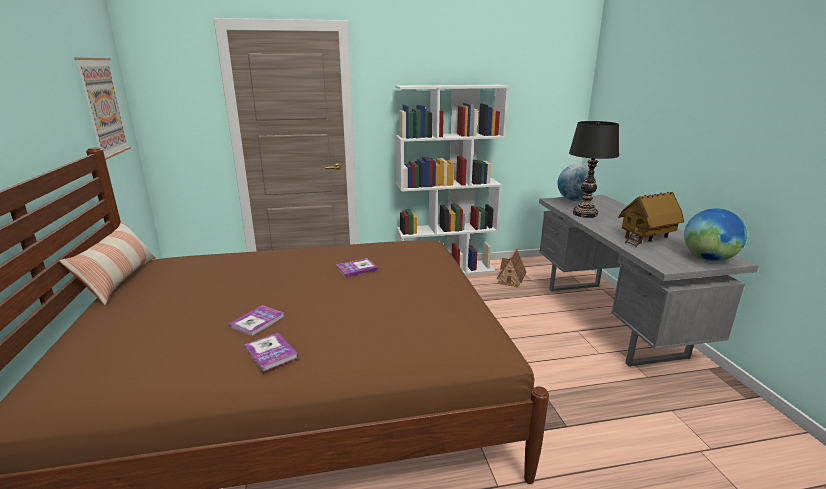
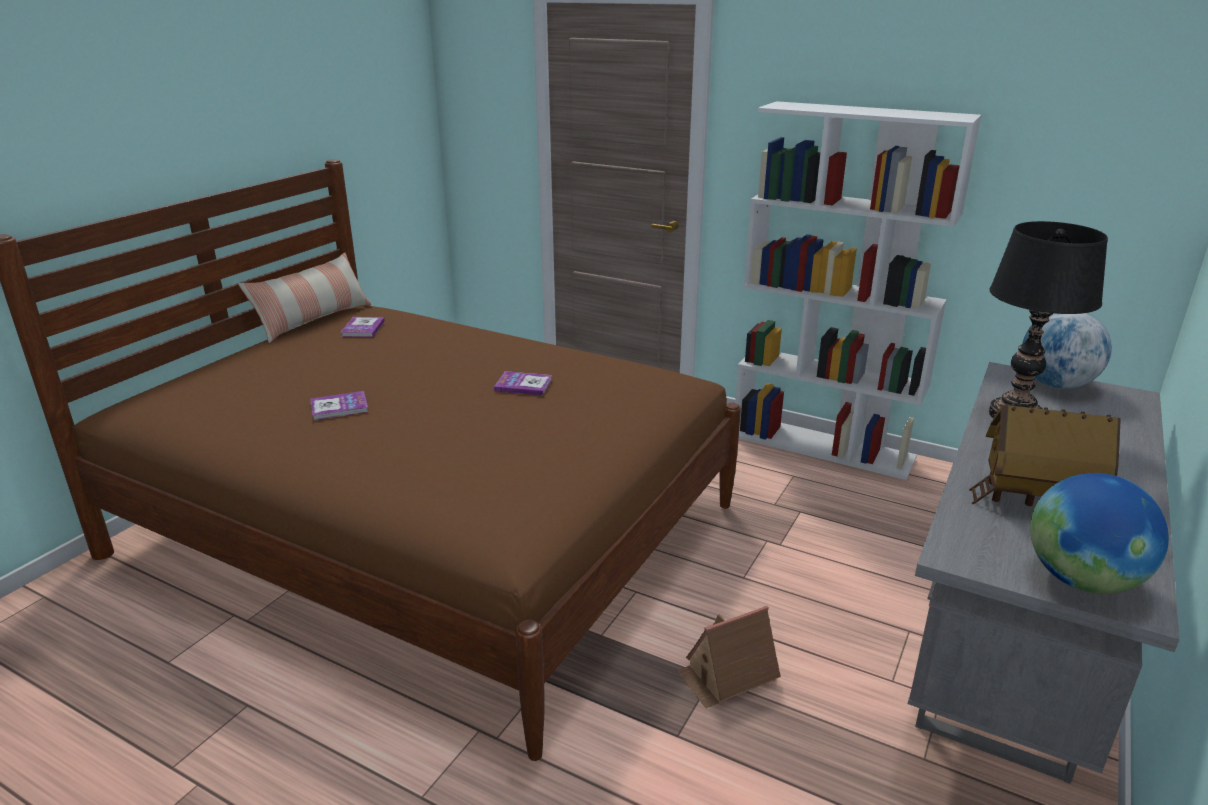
camera: 40 degrees right, 5 degrees up
(103, 107) = (378, 107): picture -> none
(271, 353) = (302, 443): book -> book (363, 328)
(511, 279) = (918, 501): toy house -> toy house (727, 675)

